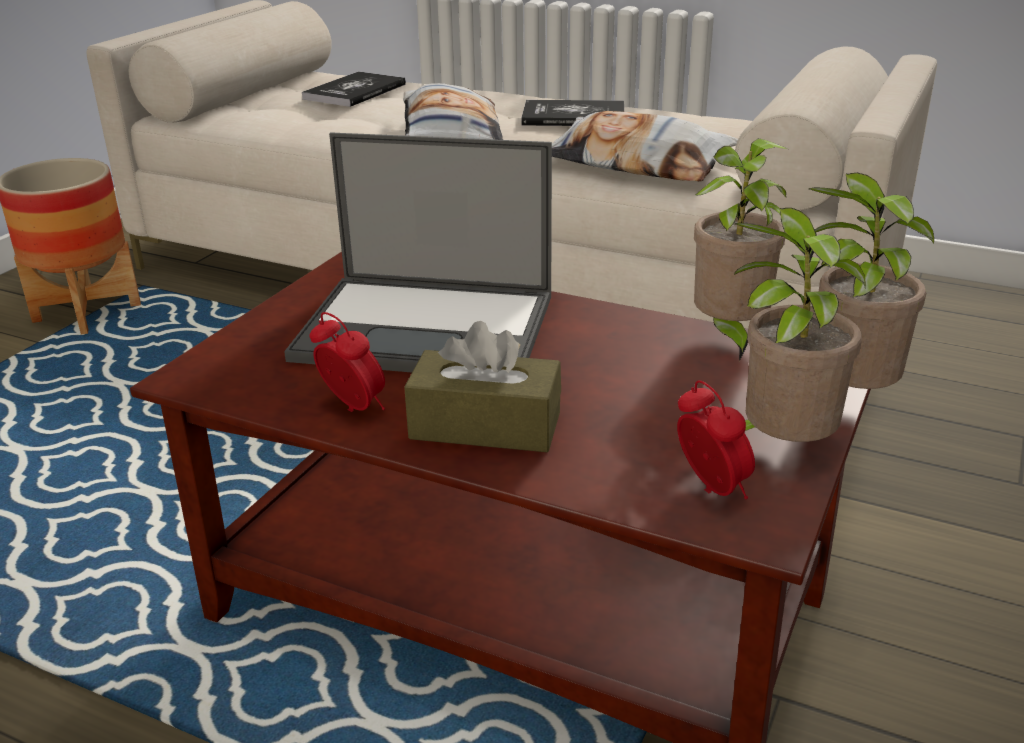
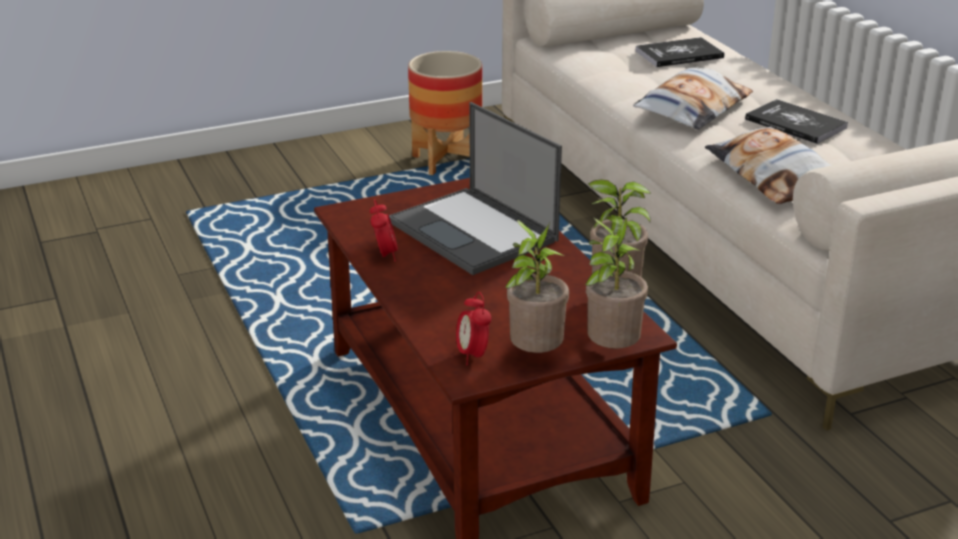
camera: 40 degrees right, 0 degrees up
(485, 426) = (426, 287): brown tissue box -> none
(710, 490) = (473, 355): alarm clock -> alarm clock turned 150 degrees clockwise

